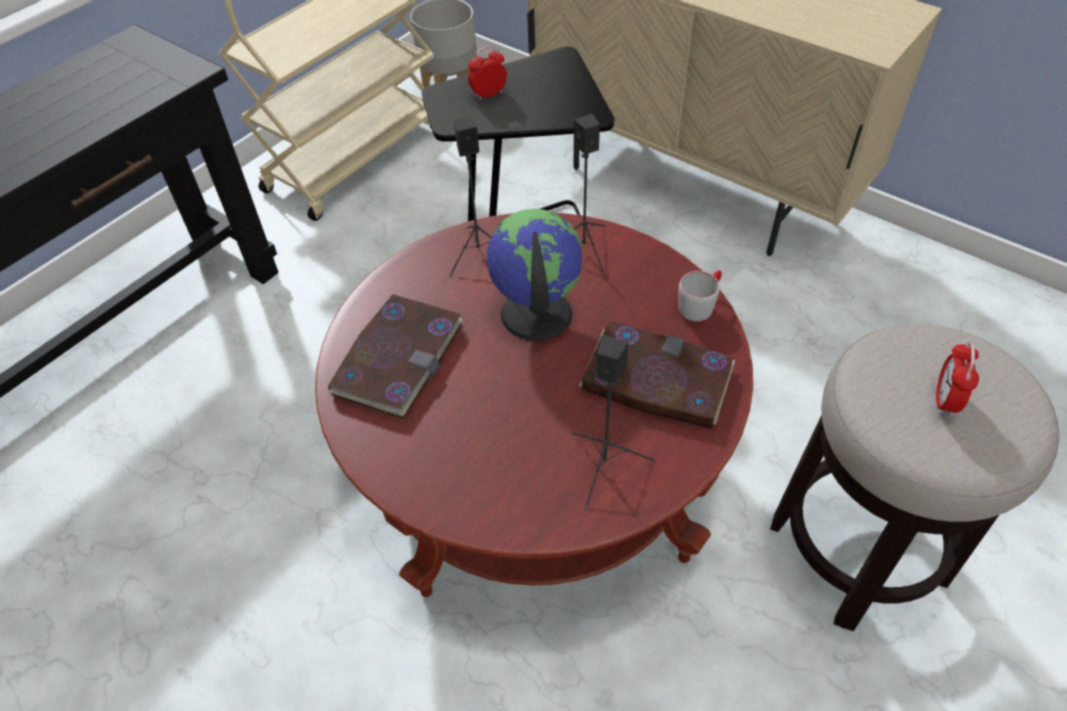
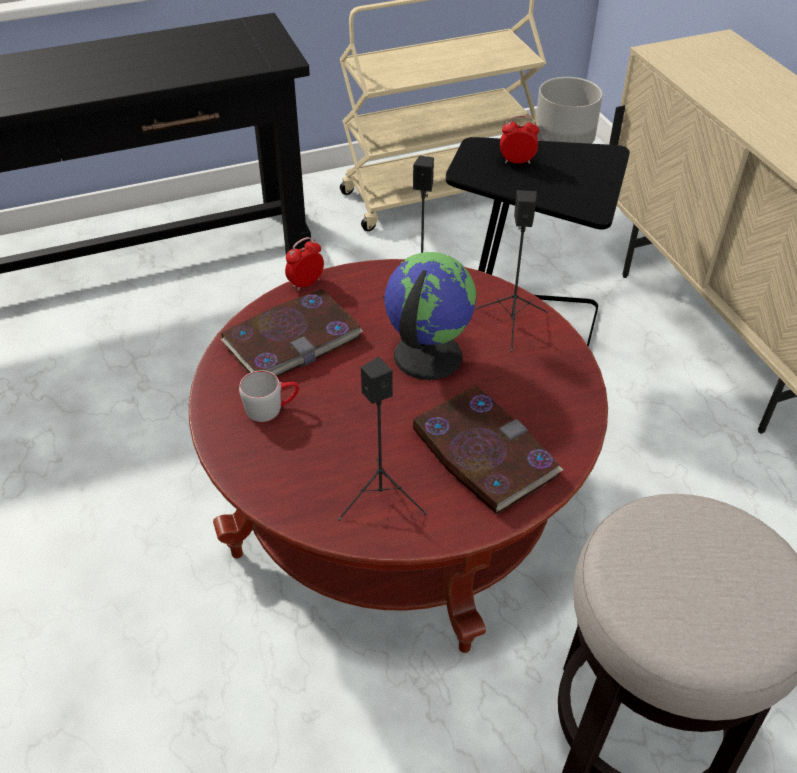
camera: 30 degrees right, 5 degrees down
(700, 304) = (577, 412): grey mug -> grey mug (272, 407)
(944, 400) = (692, 579): alarm clock -> alarm clock (306, 283)

